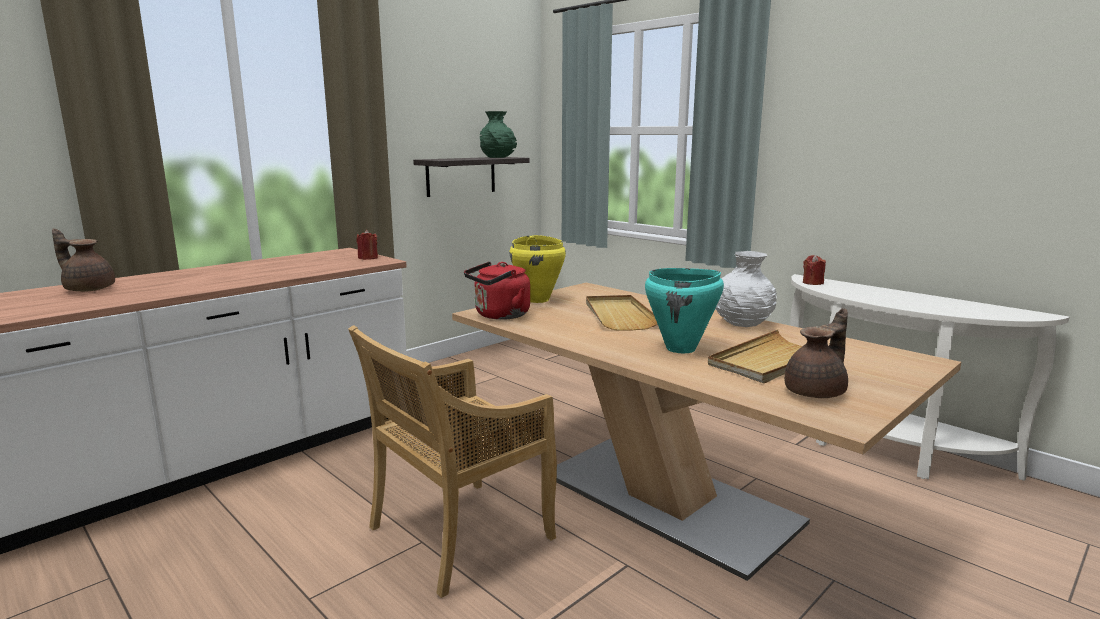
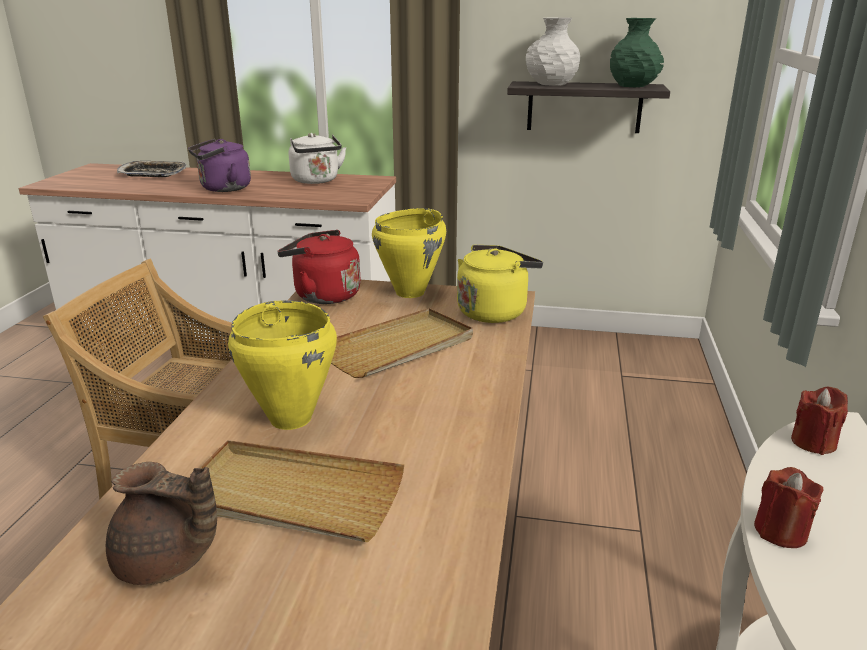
camera: 55 degrees right, 10 degrees up
(89, 289) = (153, 174): brown teapot -> tray
(237, 279) = (223, 189): none -> purple kettle
(301, 260) = (316, 181): none -> white kettle
(368, 258) = (357, 193): red candle -> red candle (780, 531)
(601, 292) = (494, 311): none -> yellow kettle
(681, 349) = (290, 419): turquoise cooking pot -> yellow cooking pot
(743, 324) = (465, 435): white vase -> white vase (550, 84)

